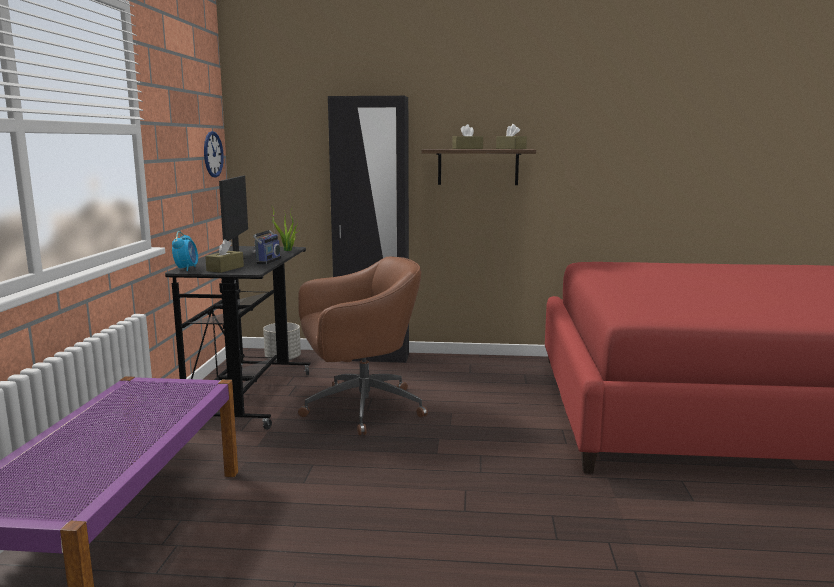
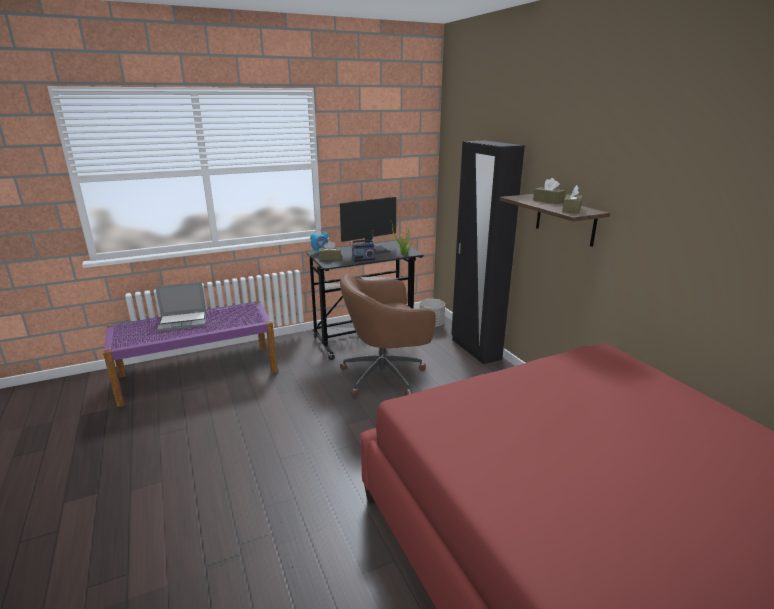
camera: 60 degrees right, 10 degrees up
(86, 438) = (184, 321): none -> laptop
(213, 154) = (414, 175): wall clock -> none
(360, 409) = (385, 376): brown office chair -> brown office chair turned 120 degrees clockwise

